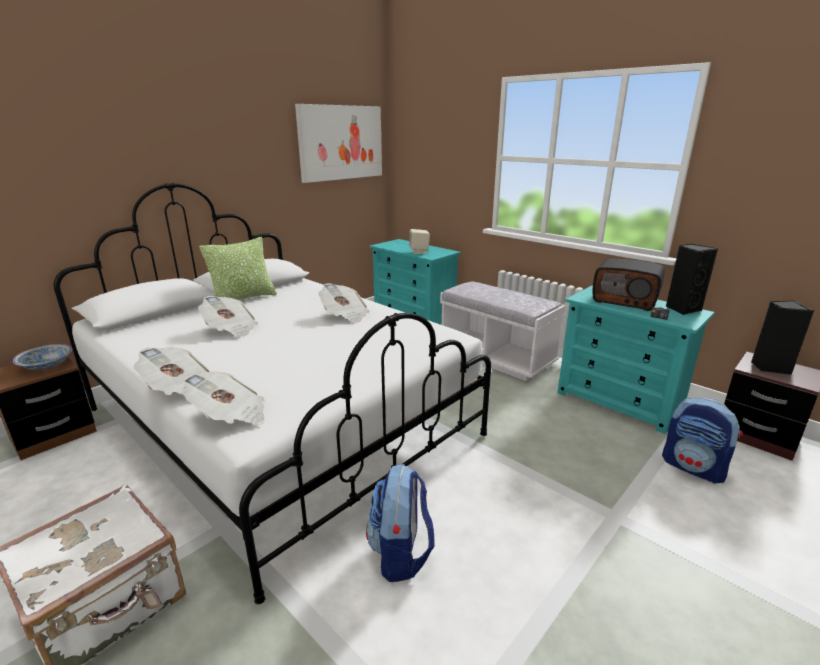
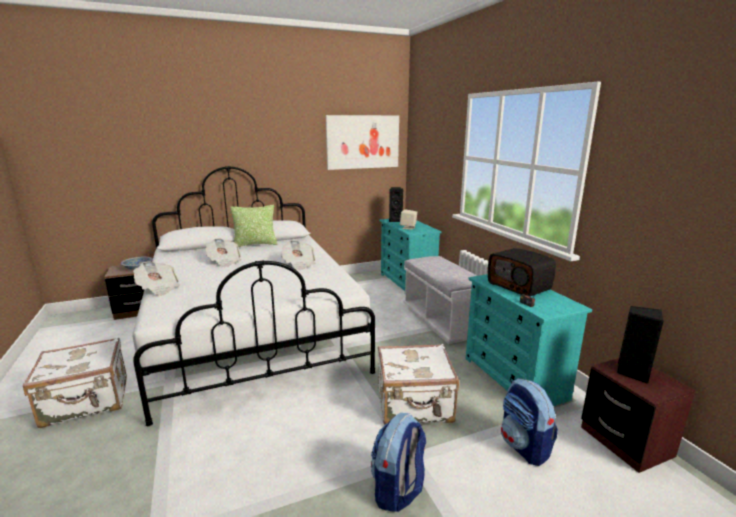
camera: 25 degrees right, 5 degrees down
(231, 416) = (162, 307): newspaper -> none
(401, 554) = (244, 428): backpack -> backpack (398, 490)
(561, 458) = (415, 405): none -> white suitcase
(682, 309) = (562, 301): black speaker -> black speaker (395, 220)

